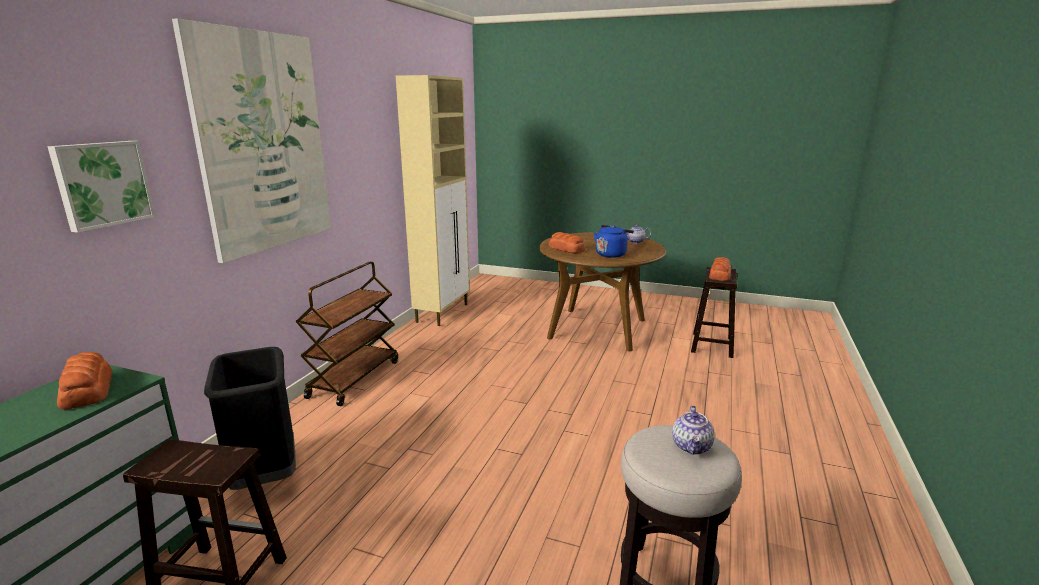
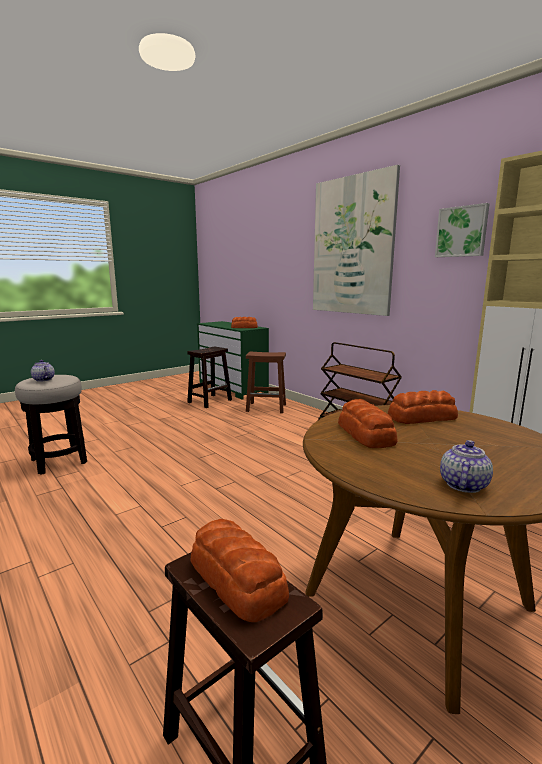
camera: 120 degrees right, 5 degrees down
(102, 184) = (284, 261): picture -> picture (462, 231)
(264, 475) = (267, 407): black trash can -> brown stool
(611, 254) = (365, 434): blue kettle -> bread

